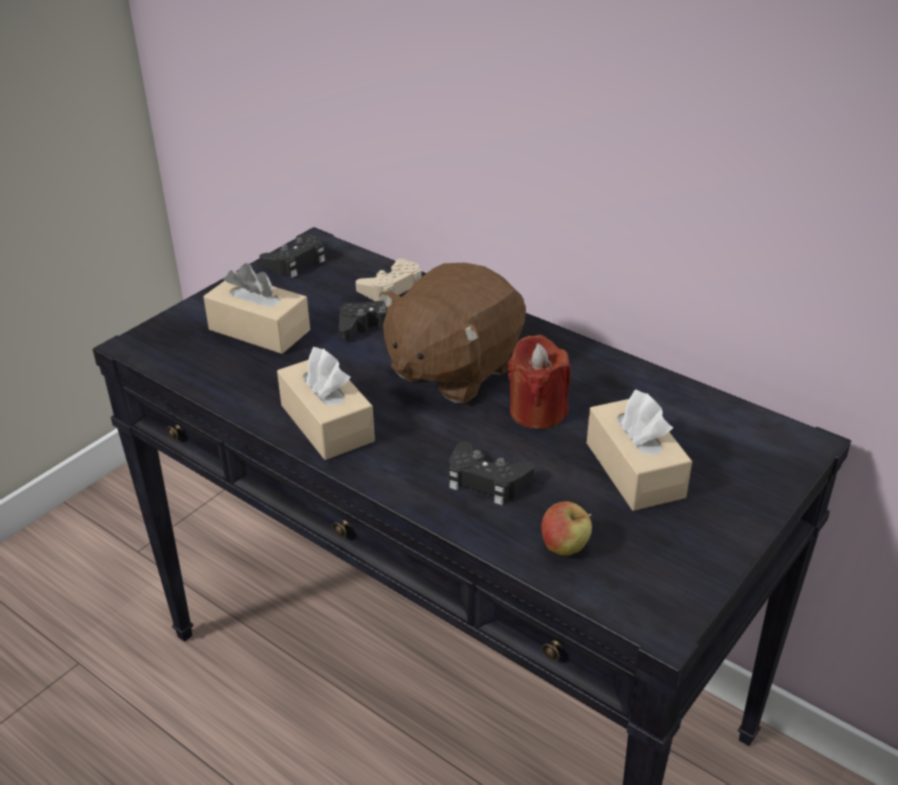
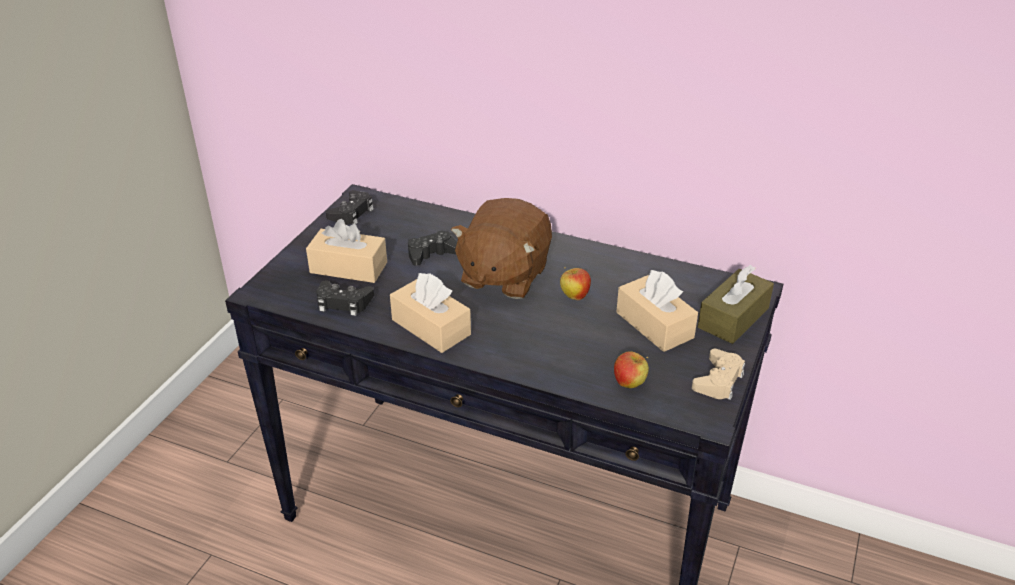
camera: 15 degrees left, 0 degrees up
(392, 288) = (433, 223): beige game controller -> beige game controller (718, 380)
(486, 480) = (560, 348): black game controller -> black game controller (343, 303)
(537, 412) = (574, 296): red candle -> apple
(755, 478) = (733, 318): none -> brown tissue box

